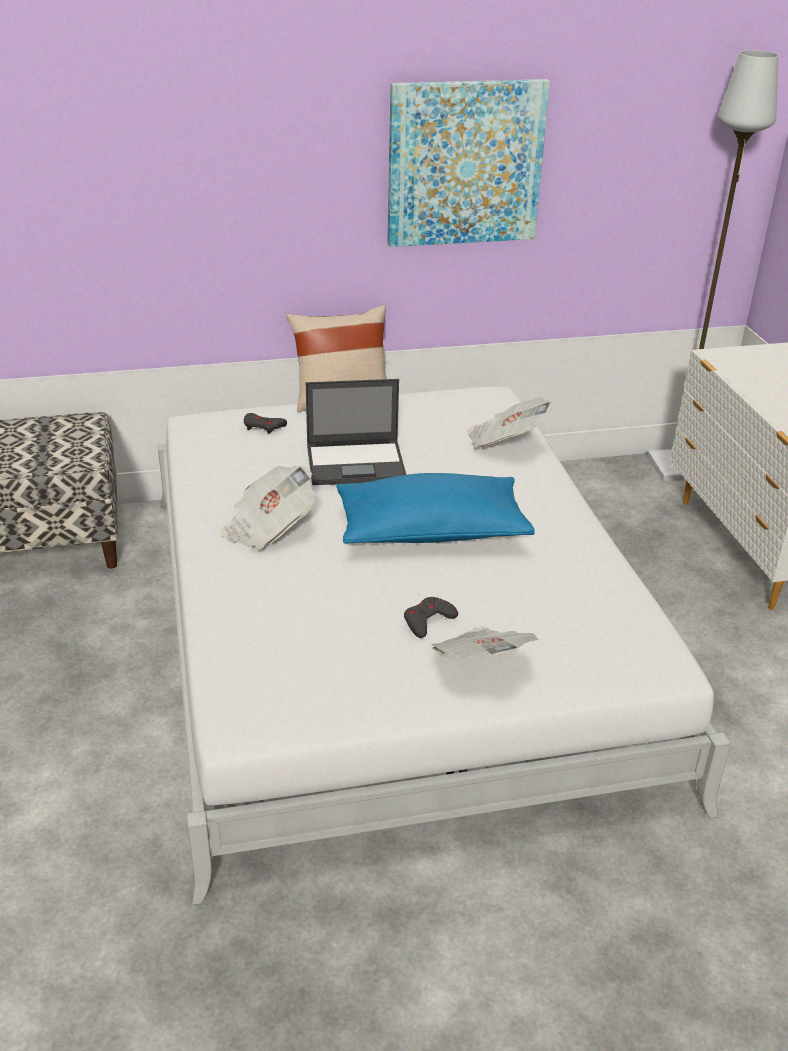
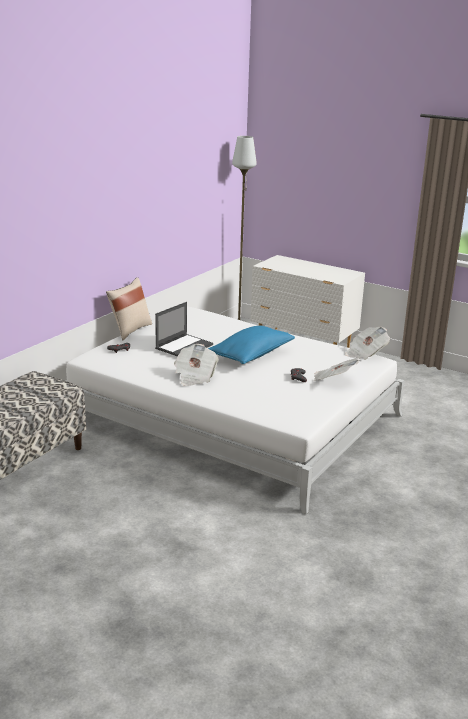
camera: 45 degrees left, 10 degrees down
(464, 163) = (156, 201): picture -> none
(505, 441) = (222, 321): newspaper -> newspaper (365, 353)

